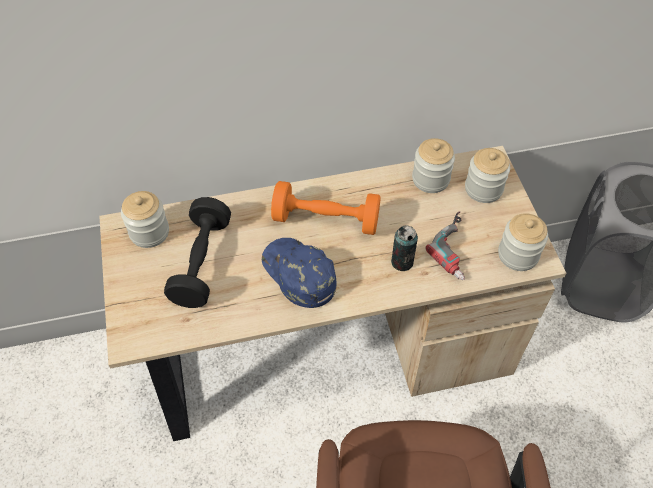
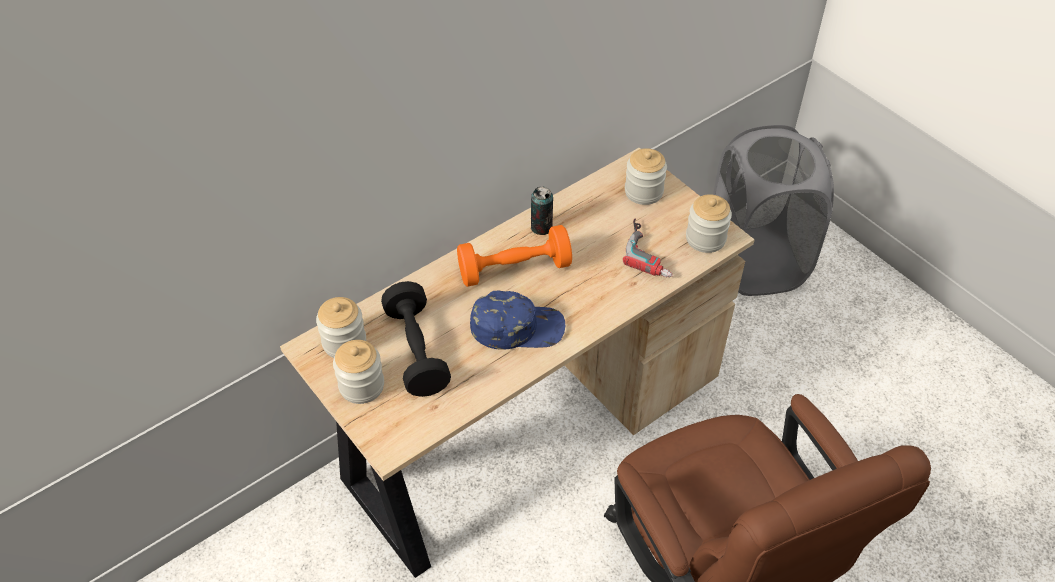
camera: 25 degrees left, 5 degrees down
(298, 274) = (517, 327): blue cap -> blue cap turned 150 degrees clockwise
(402, 262) = (607, 281): can -> can (541, 227)
(430, 179) = (591, 199): jar -> jar (361, 386)

